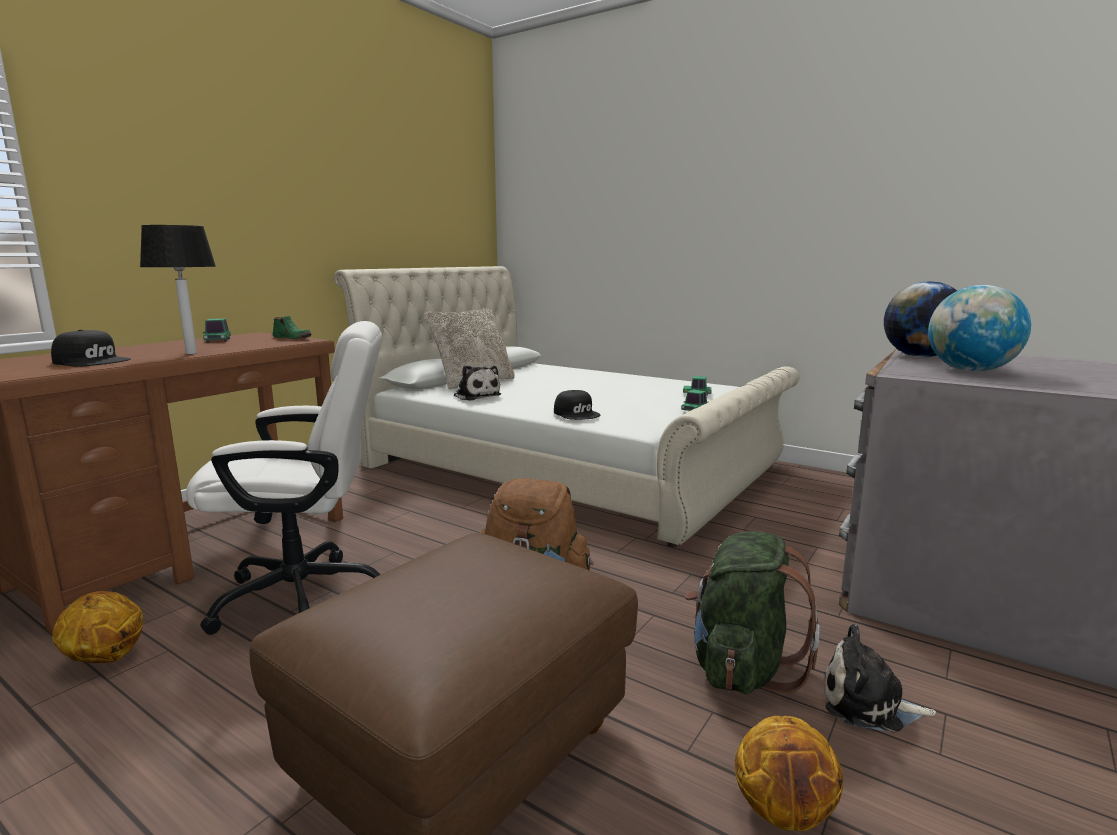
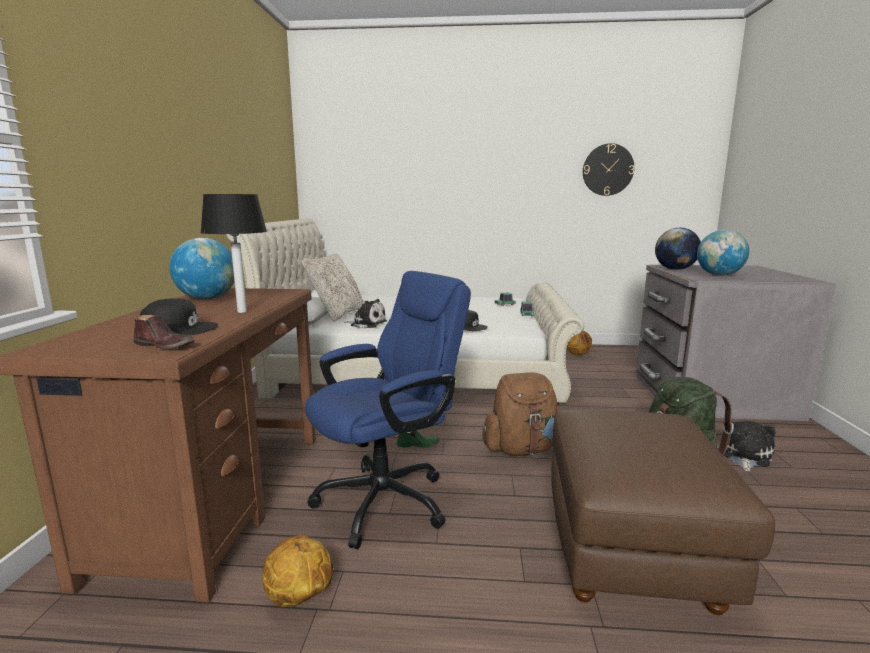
camera: 30 degrees left, 0 degrees up
(30, 372) = (165, 346): none -> brown shoe
(218, 340) = (207, 298): toy car -> globe
(293, 338) = (268, 290): green shoe -> green shoe (418, 445)
(309, 598) = (388, 500): white office chair -> blue office chair
(784, 812) = (782, 513): basketball -> basketball (578, 354)
(868, 704) = (744, 456): plush toy -> plush toy turned 135 degrees clockwise
(910, 187) = (608, 170): none -> wall clock

